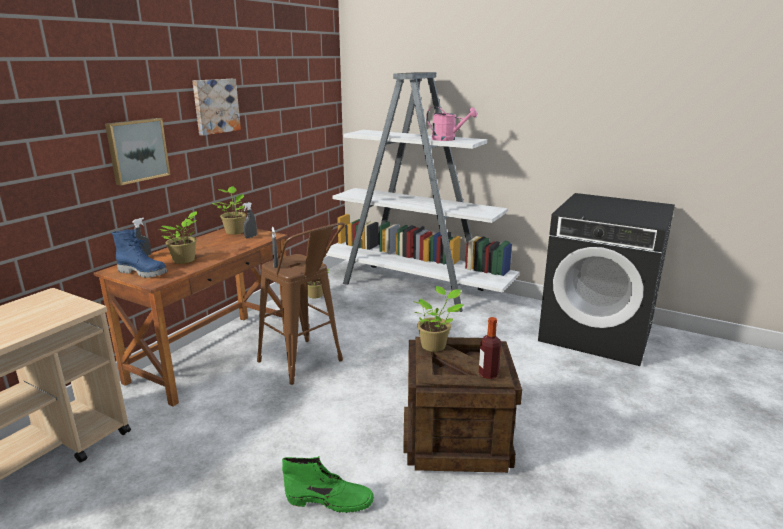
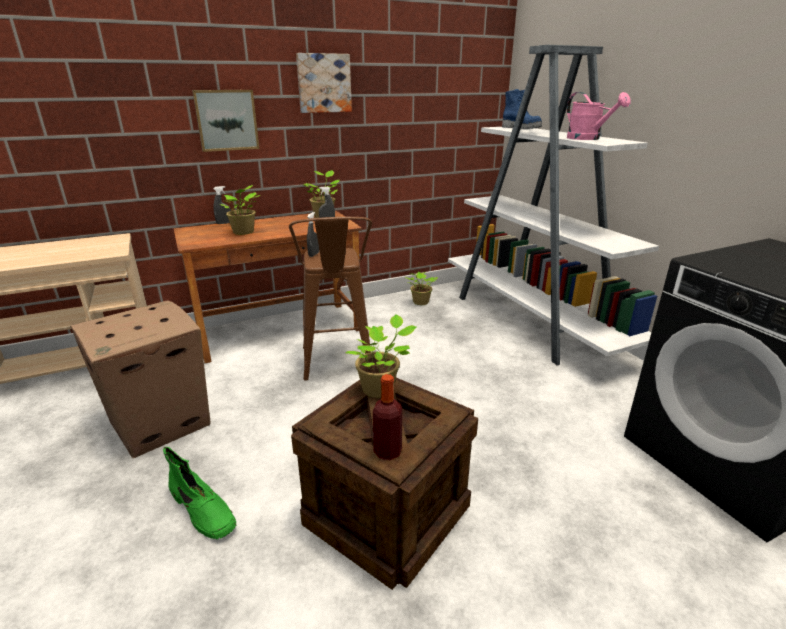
camera: 35 degrees right, 5 degrees up
(143, 272) = (200, 235): blue boot -> blue boot (521, 128)
(199, 465) = (161, 422): none -> cardboard box

